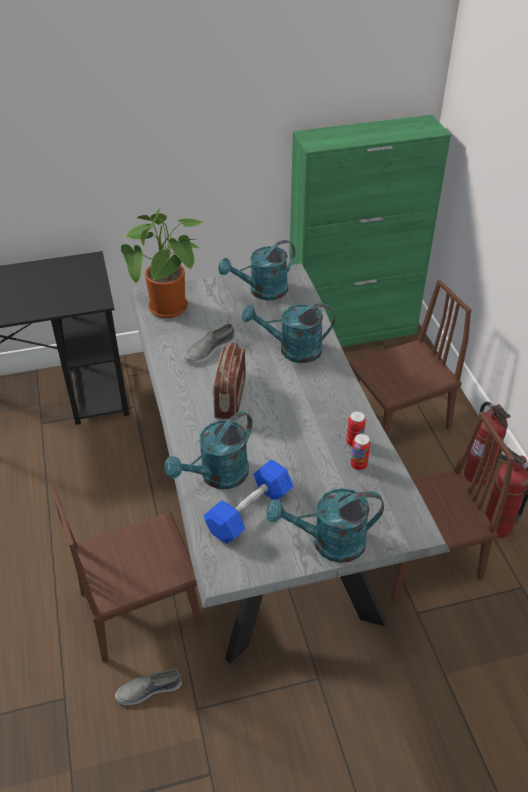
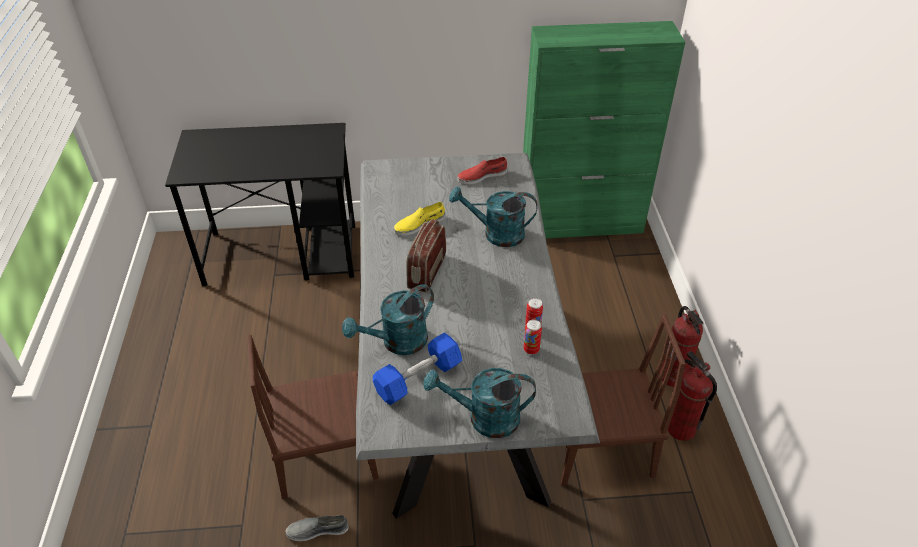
camera: 10 degrees right, 0 degrees up
(170, 310) = (392, 184): potted plant -> none
(209, 349) = (419, 224): grey shoe -> yellow shoe
(262, 292) = (482, 176): turquoise watering can -> red shoe
(398, 418) = (606, 312): brown chair -> none

